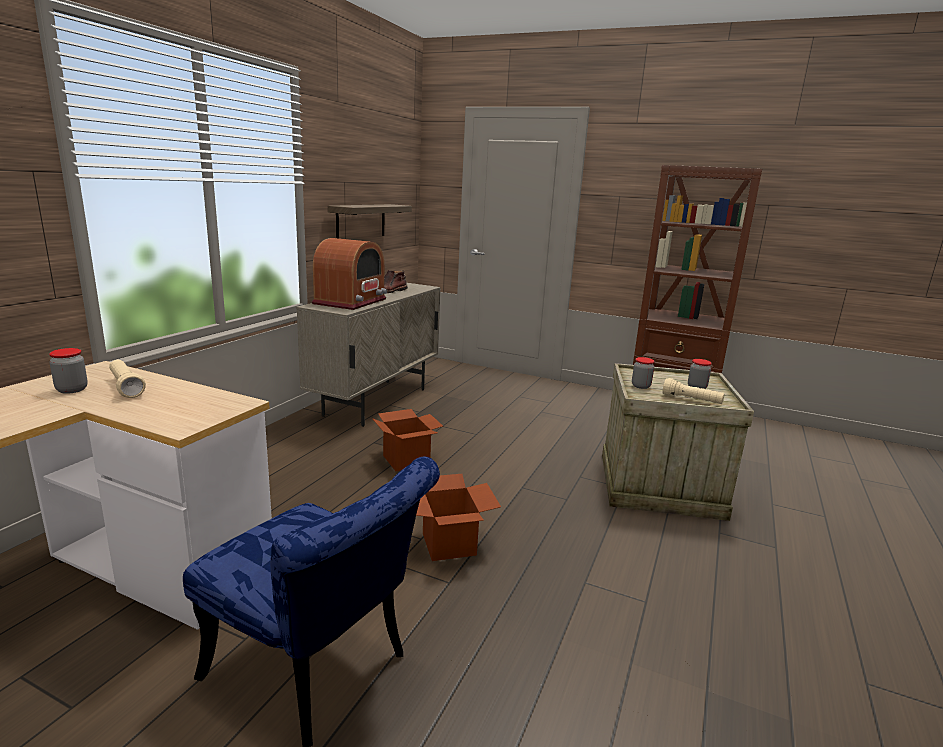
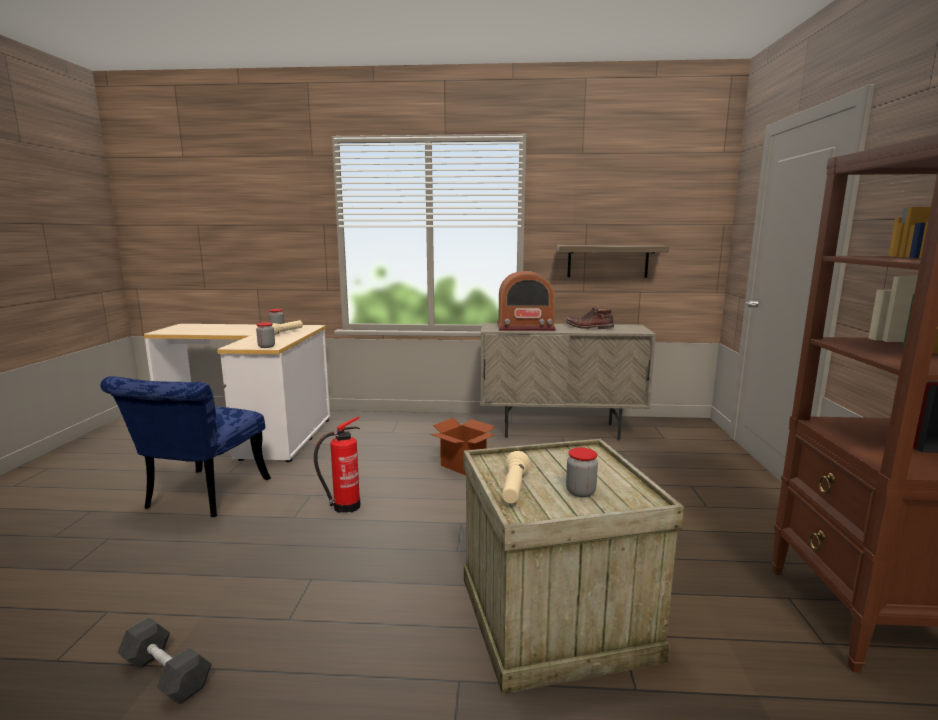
camera: 70 degrees right, 5 degrees down
(448, 544) = (344, 507): cardboard box -> fire extinguisher
(641, 386) = (533, 459): jar -> jar (266, 346)
(718, 686) = (166, 674): none -> grey dumbbell

